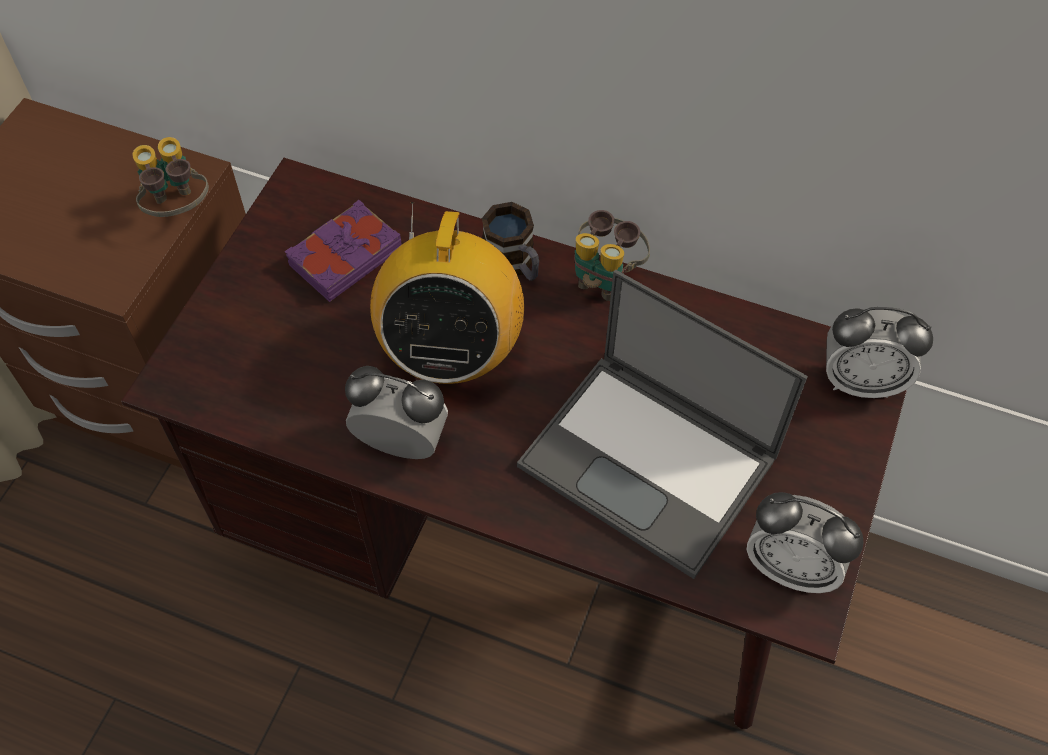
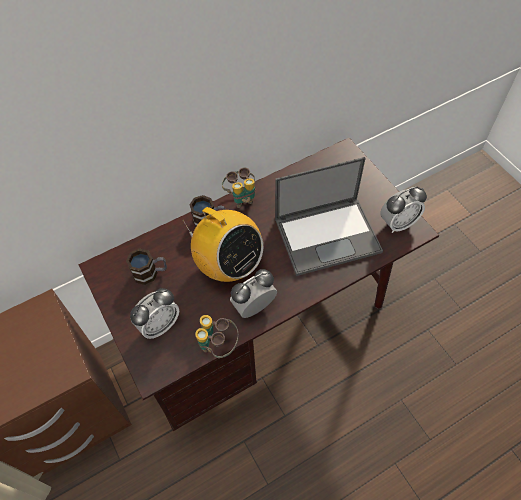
camera: 50 degrees left, 0 degrees up
(178, 209) = (56, 322): binoculars -> binoculars (218, 345)
(344, 256) = (150, 273): purple book -> mug
(860, 381) = (346, 158): alarm clock -> alarm clock (159, 325)

